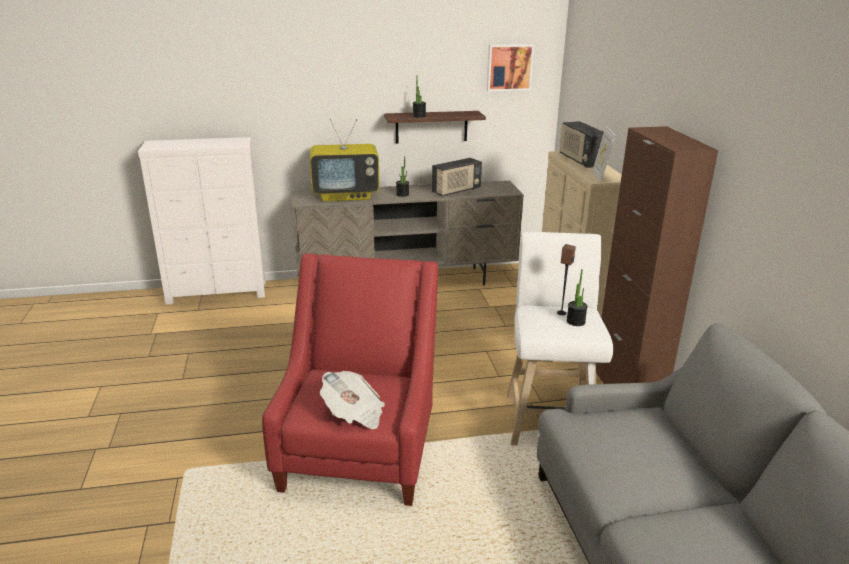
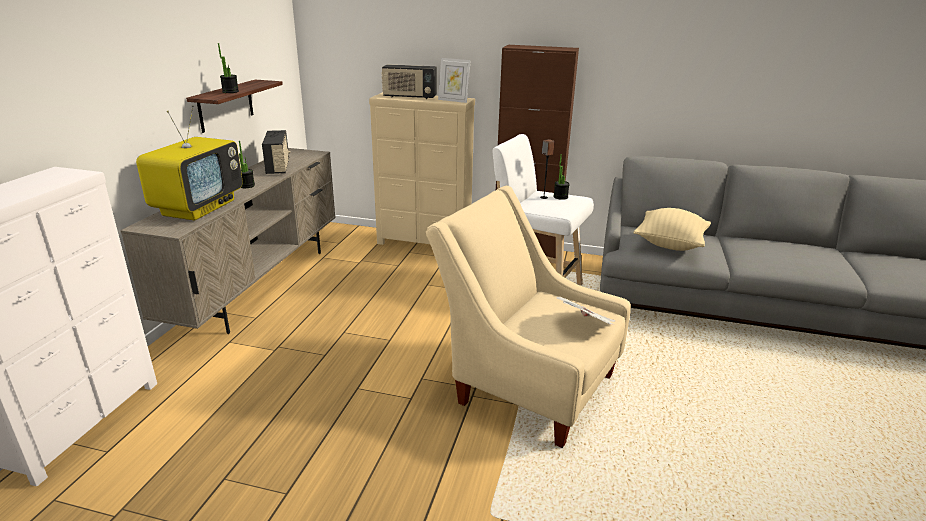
camera: 65 degrees left, 0 degrees up
(360, 451) = (525, 384): red armchair -> beige armchair
(509, 67) = (266, 29): picture -> none
(619, 447) = (670, 244): none -> beige pillow

